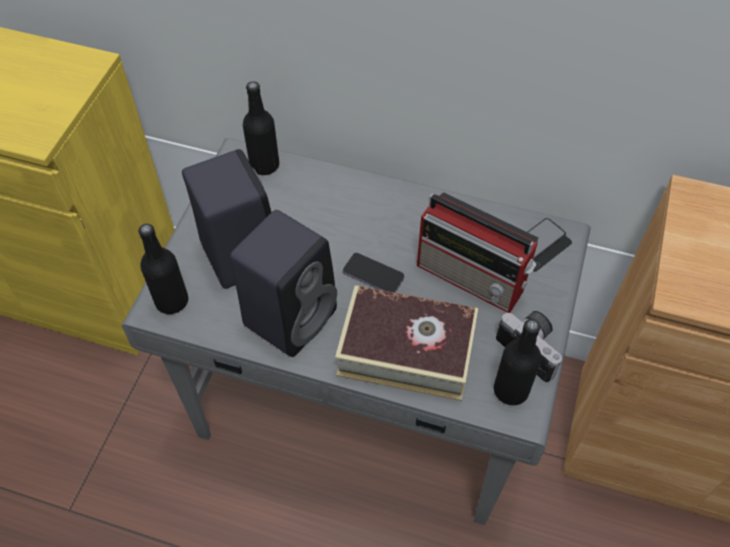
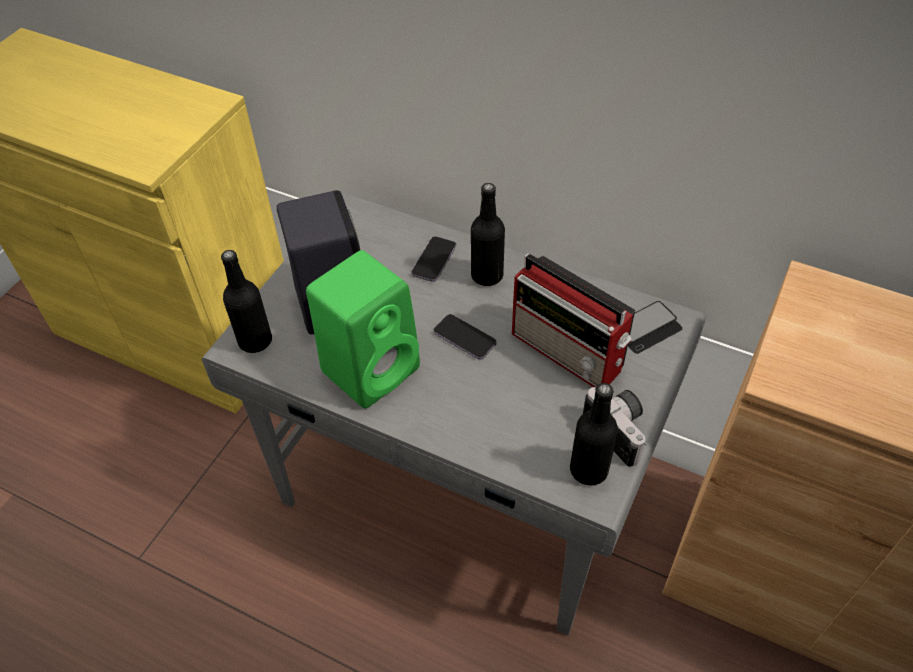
camera: 10 degrees right, 5 degrees down
(264, 165) = (374, 221): black bottle -> black bottle (487, 275)
(291, 315) = (372, 367): black speaker -> green speaker
(329, 199) = (434, 260): none -> phone
(406, 351) = (484, 417): book -> none

